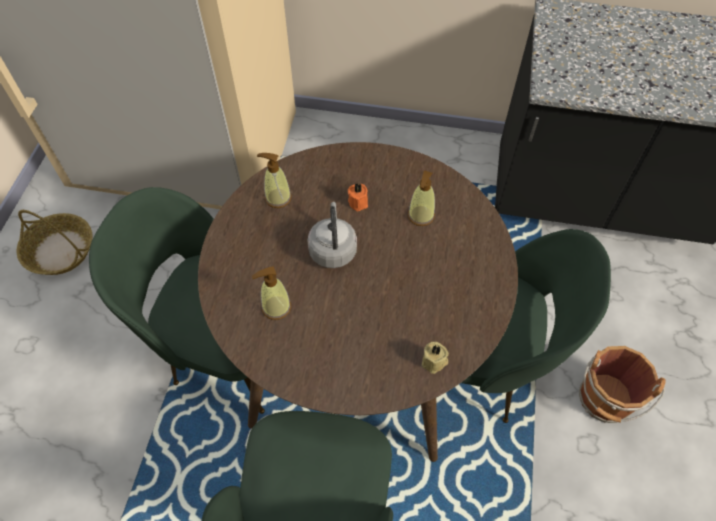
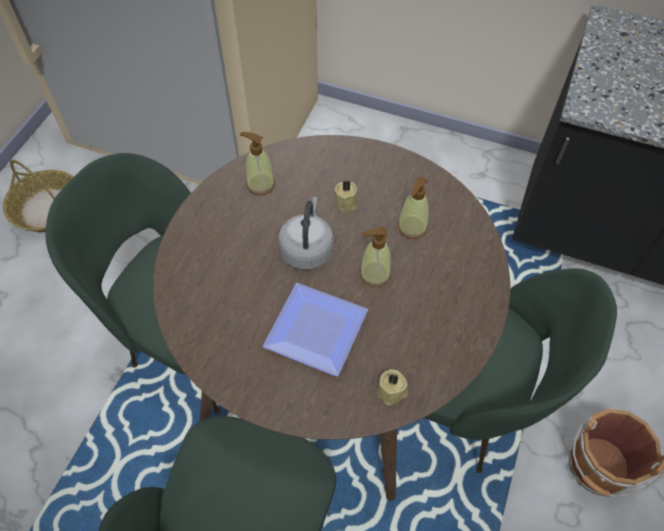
camera: 10 degrees right, 0 degrees up
(276, 307) = (231, 302): soap dispenser -> soap dispenser (374, 274)
(358, 202) = (347, 202): orange candle -> beige candle
(359, 322) = (317, 334): none -> plate

